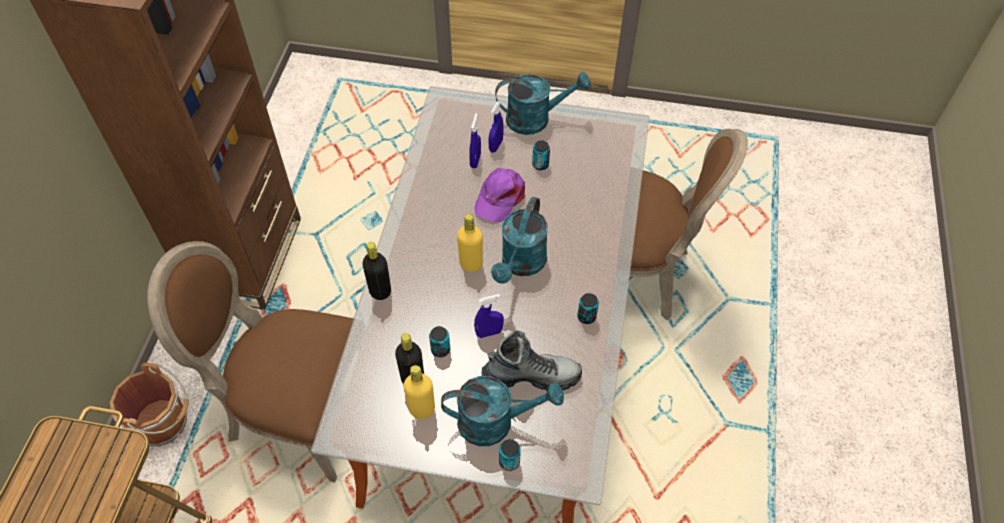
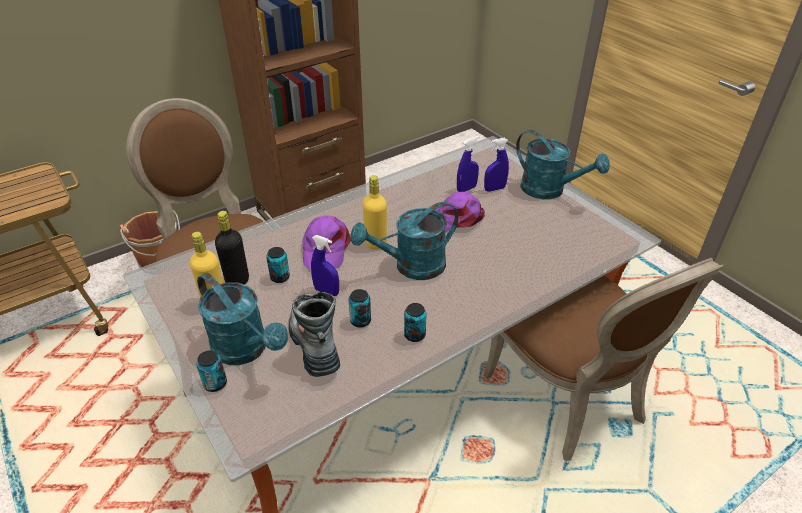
camera: 45 degrees right, 15 degrees down
(380, 291) = (294, 219): black bottle -> none
(440, 298) = (325, 248): none -> purple cap
(531, 376) = (314, 341): boot -> boot turned 150 degrees counterclockwise
(540, 164) = (515, 218): can -> can (360, 321)

